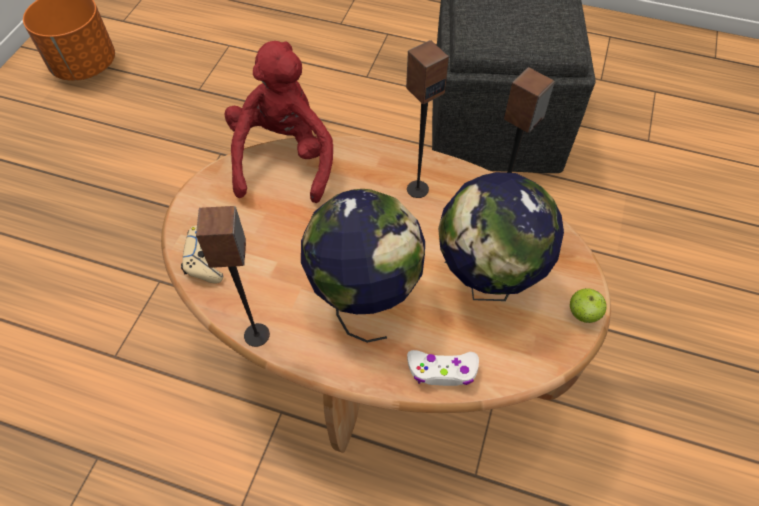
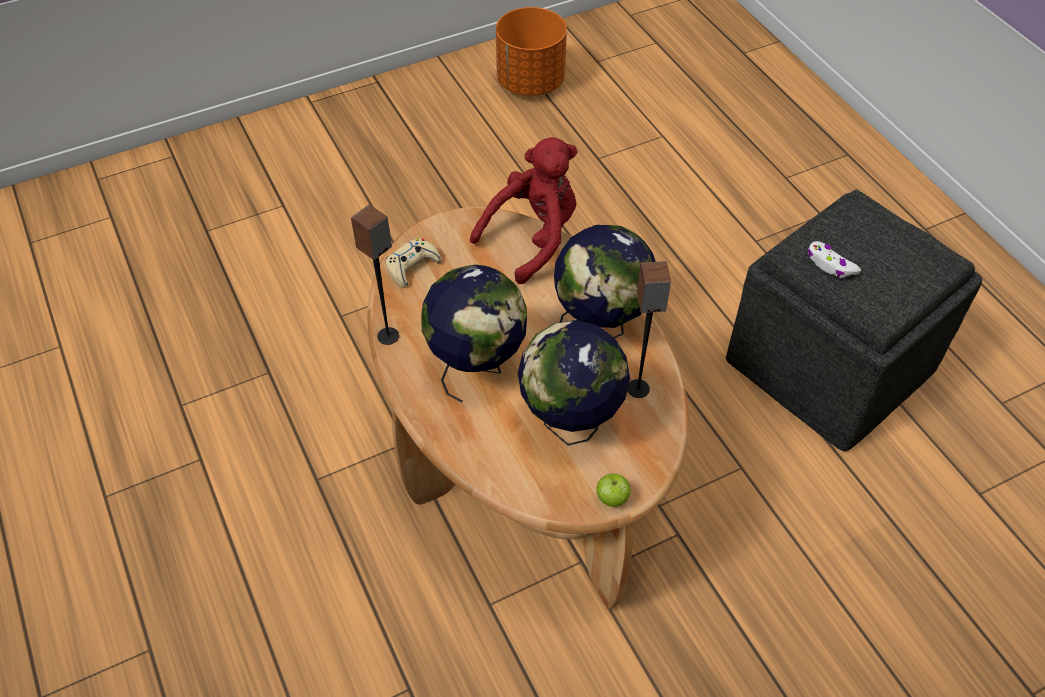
camera: 45 degrees right, 5 degrees down
(417, 189) = (601, 327): speaker -> globe
(442, 371) = (472, 450): white game controller -> white game controller (830, 265)

